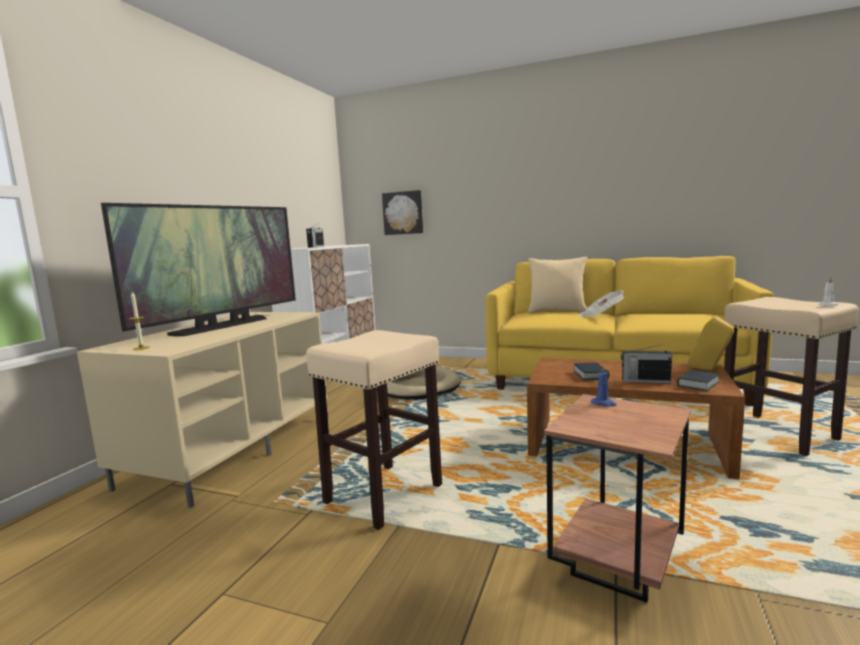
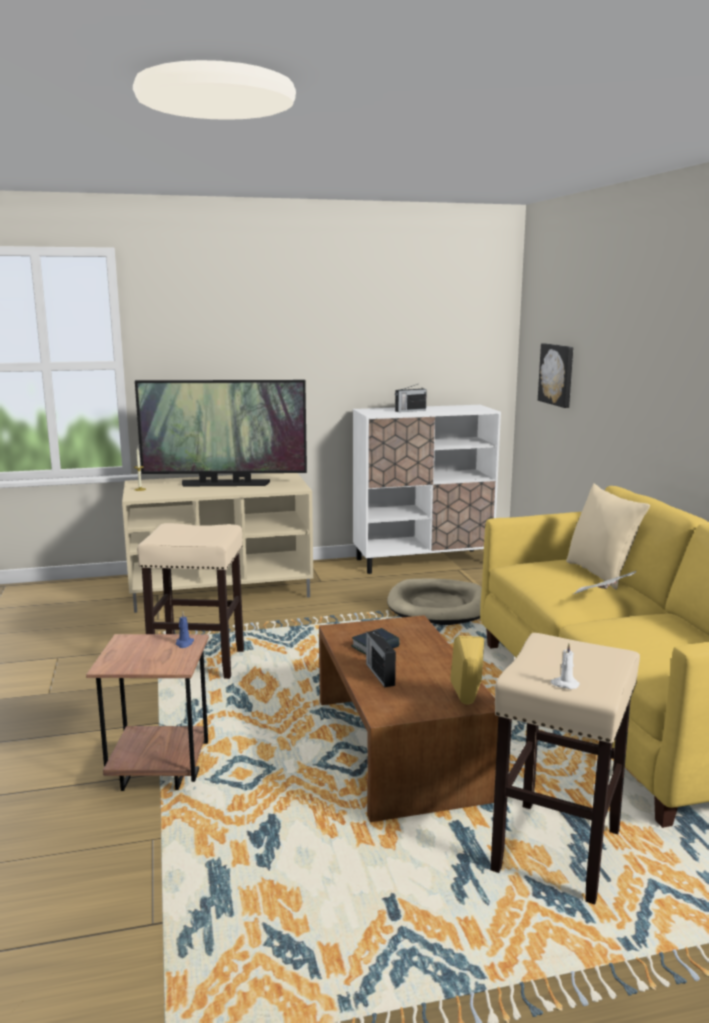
camera: 55 degrees right, 5 degrees up
(697, 384) = (393, 701): book -> none

